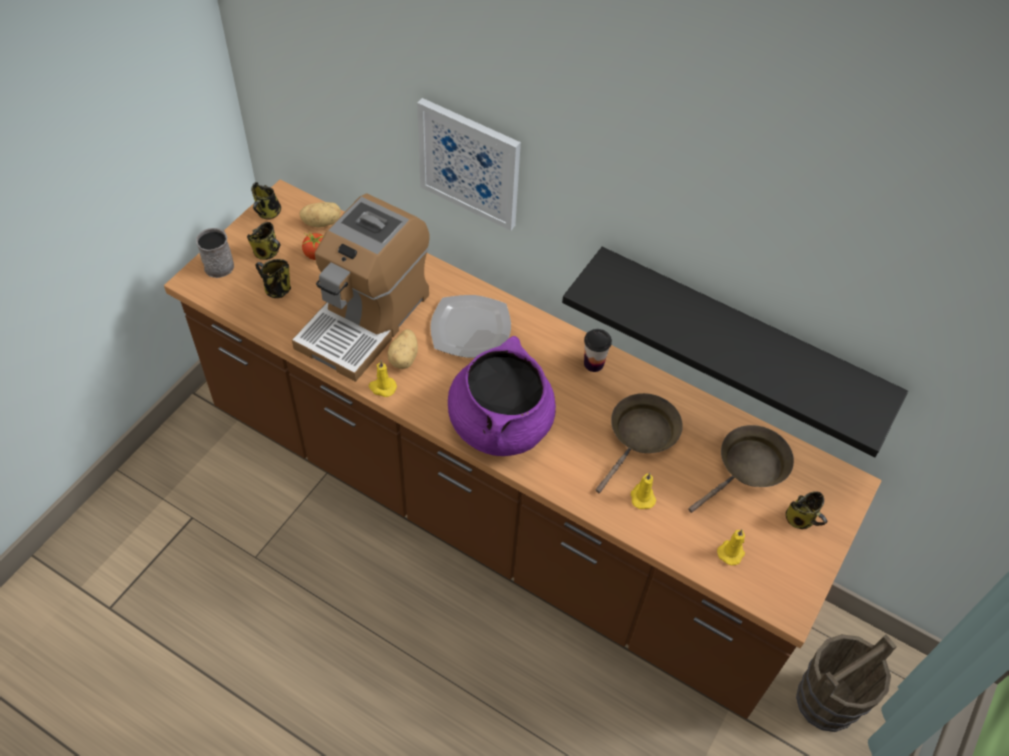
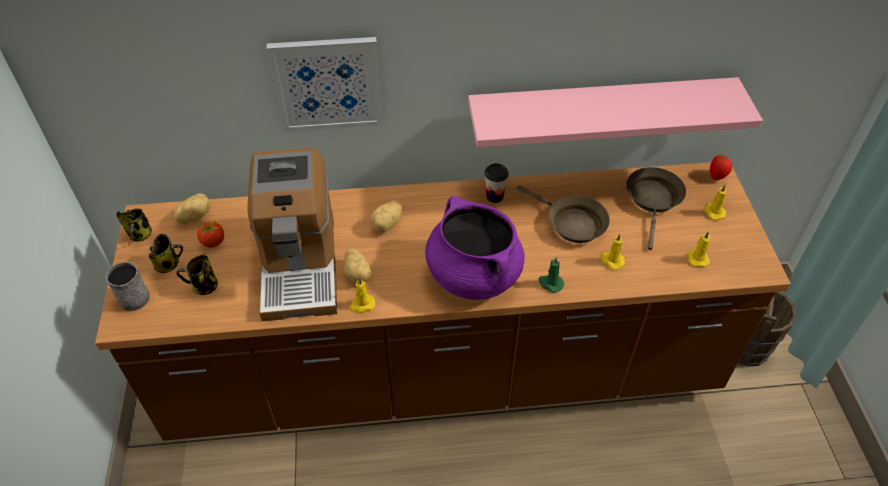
camera: 35 degrees left, 5 degrees down
(471, 329) = (388, 224): plate -> potato
(561, 478) = (550, 283): none -> green candle
(641, 436) = (571, 223): brown frying pan -> brown frying pan turned 135 degrees clockwise
(739, 339) = (600, 111): black shelf -> pink shelf
(801, 519) = (713, 212): mug -> yellow candle
(847, 487) = (717, 176): none -> tomato

